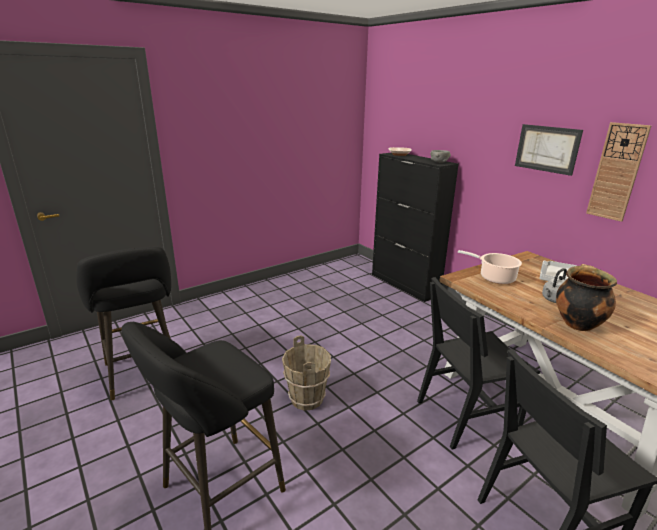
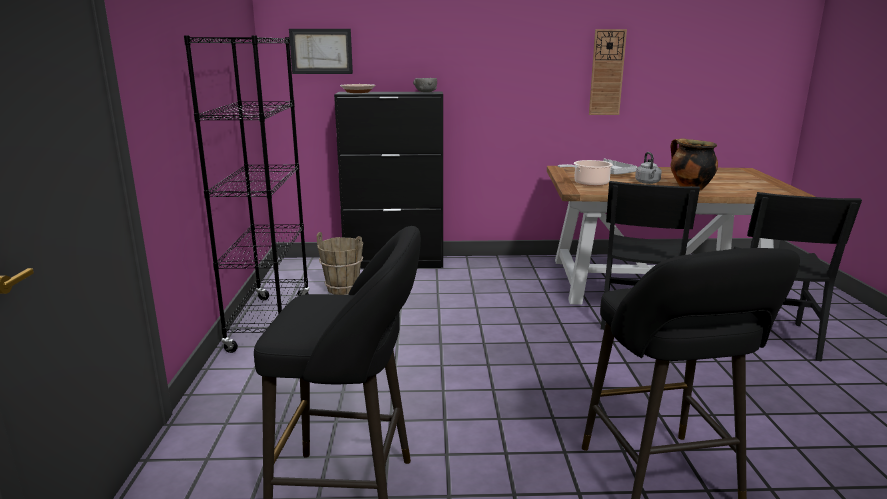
camera: 55 degrees left, 5 degrees down
(281, 285) = (270, 323): none -> black bookcase
(307, 399) = (546, 381): brown bucket -> brown bucket (343, 288)
(547, 149) = (541, 60): picture -> picture (321, 51)

